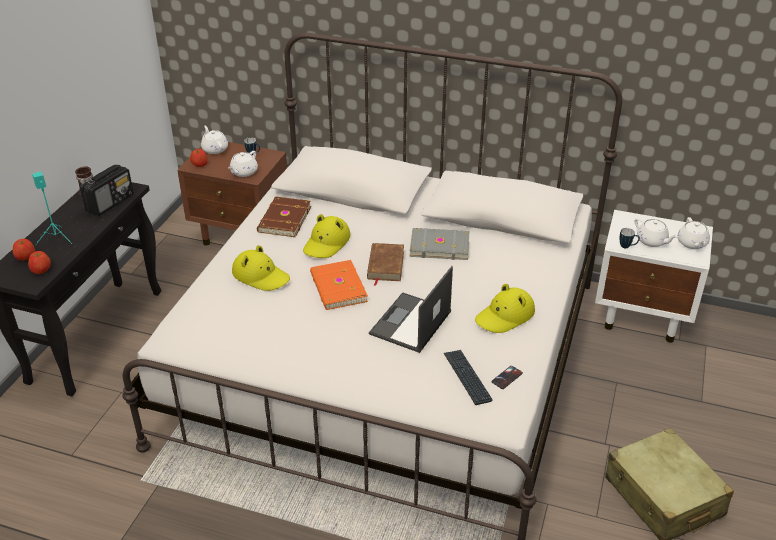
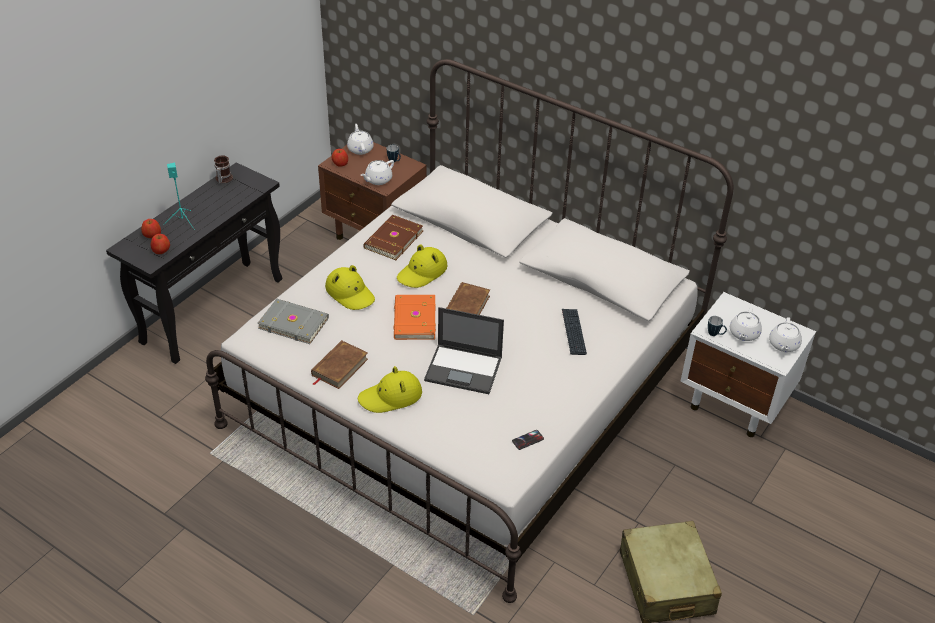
camera: 15 degrees right, 5 degrees up
(110, 203) = (240, 194): radio -> none
(279, 349) = (339, 367): none -> brown book
(410, 323) = (464, 369): laptop -> laptop turned 120 degrees counterclockwise
(439, 245) = (526, 296): grey book -> grey book (293, 322)
(467, 377) = (492, 431): keyboard -> keyboard (573, 332)
(505, 316) = (554, 381): yellow hat -> yellow hat (391, 396)
(652, 241) = (744, 334): white teapot -> white teapot turned 45 degrees clockwise

